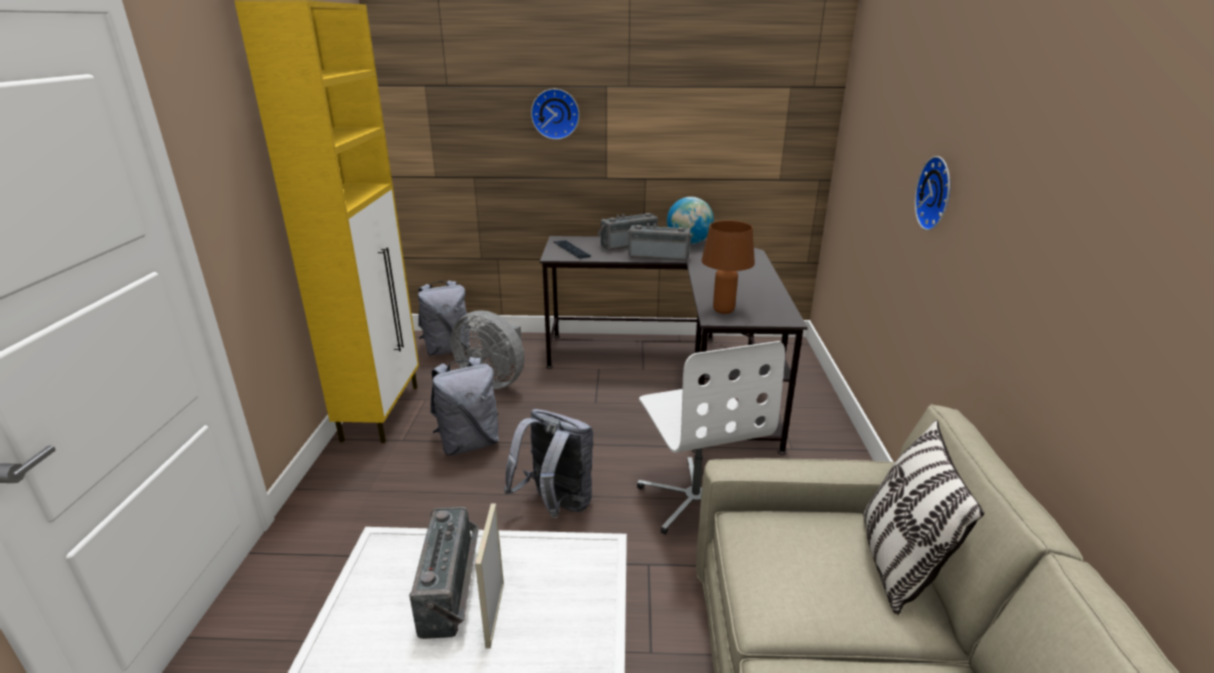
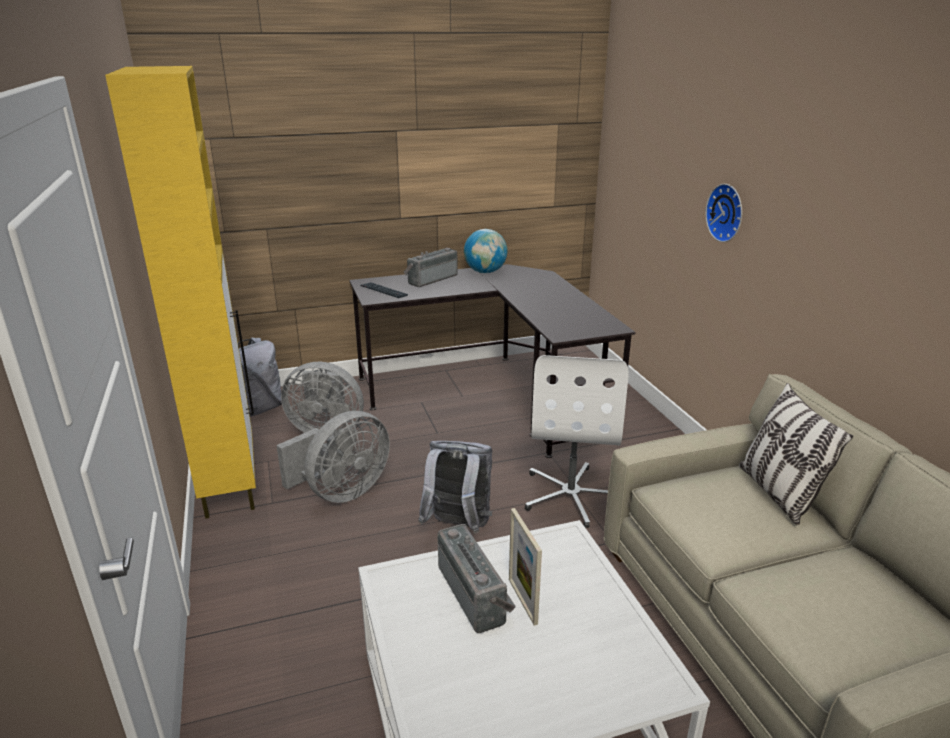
camera: 20 degrees left, 0 degrees up
(469, 443) = (341, 492): grey backpack -> grey fan
(555, 113) = (349, 159): wall clock -> none
(659, 256) = (469, 287): radio -> none
(695, 500) = (571, 495): white office chair -> white office chair turned 45 degrees clockwise
(724, 310) = (562, 328): brown table lamp -> none

